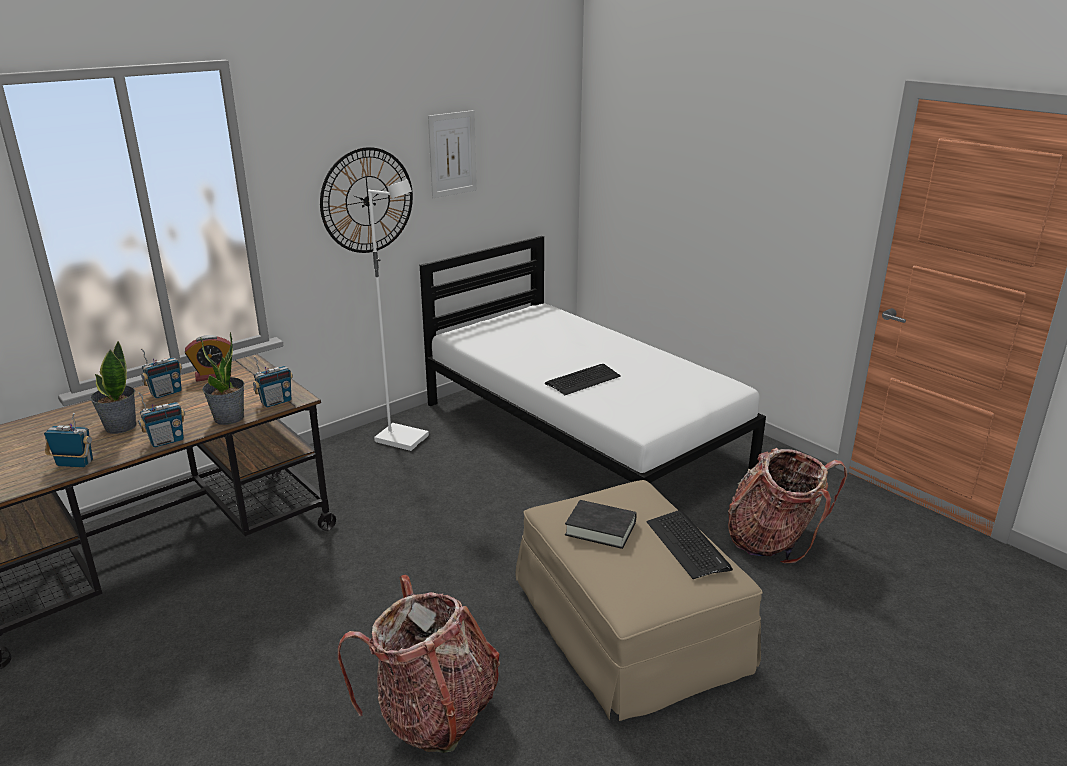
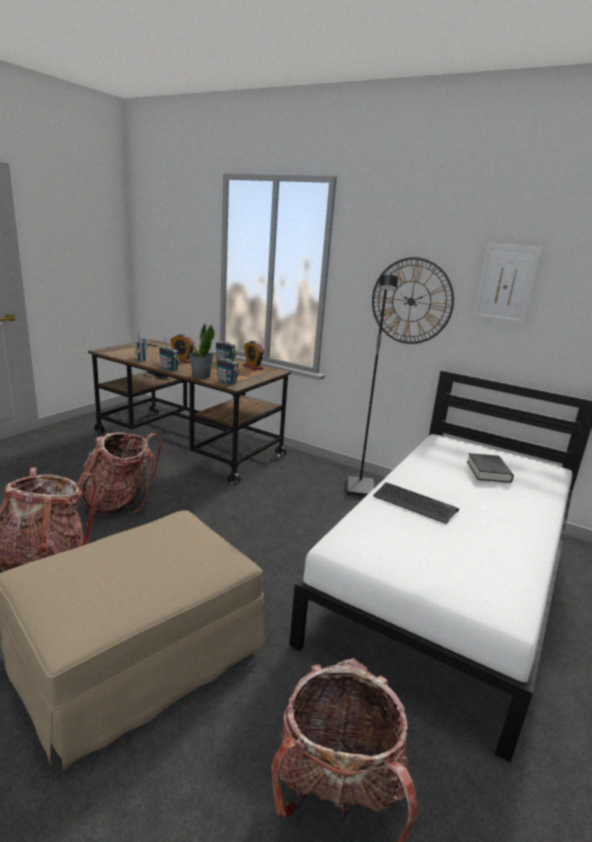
camera: 70 degrees right, 5 degrees down
(120, 426) = (182, 360): potted plant -> alarm clock
(313, 639) = (120, 502): none -> backpack
(403, 439) = (361, 489): white floor lamp -> black floor lamp
(600, 528) = (148, 542): black book -> black book (488, 472)
(688, 545) = (122, 599): keyboard -> none

